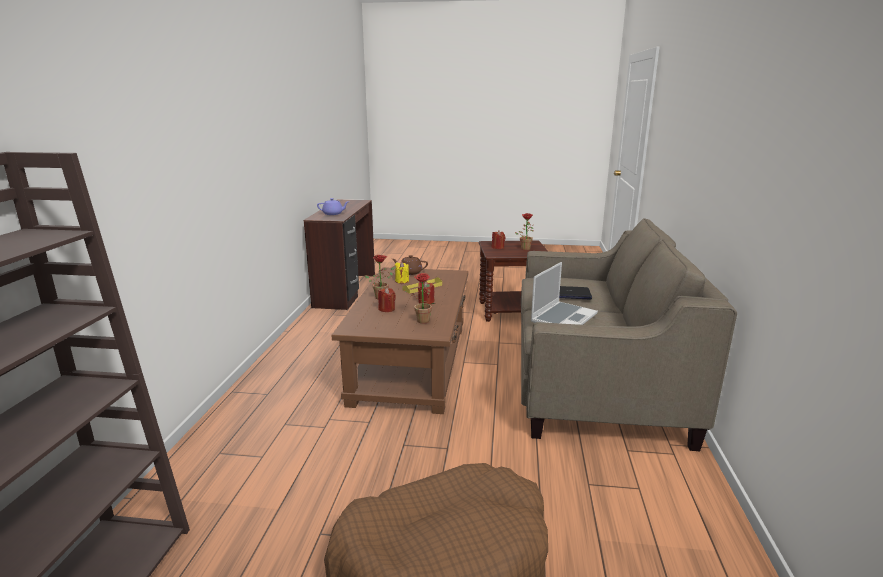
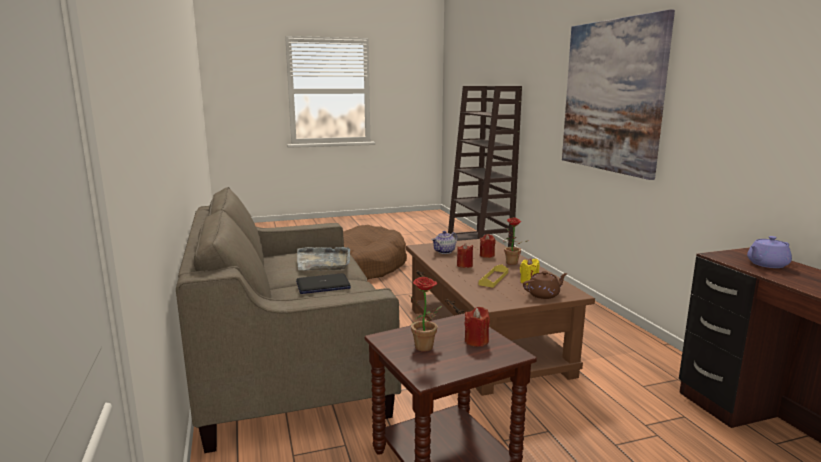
camera: 155 degrees right, 5 degrees down
(203, 141) = (612, 96): none -> picture
(420, 321) = (444, 252): potted plant -> teapot
(563, 318) = (323, 261): laptop -> grey tray

